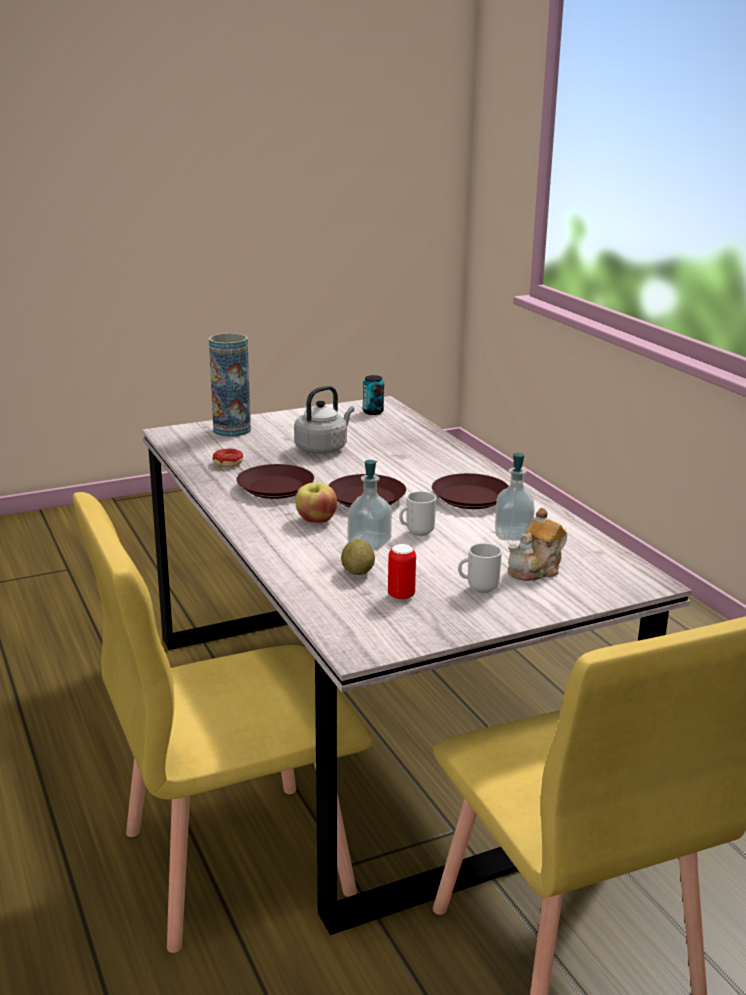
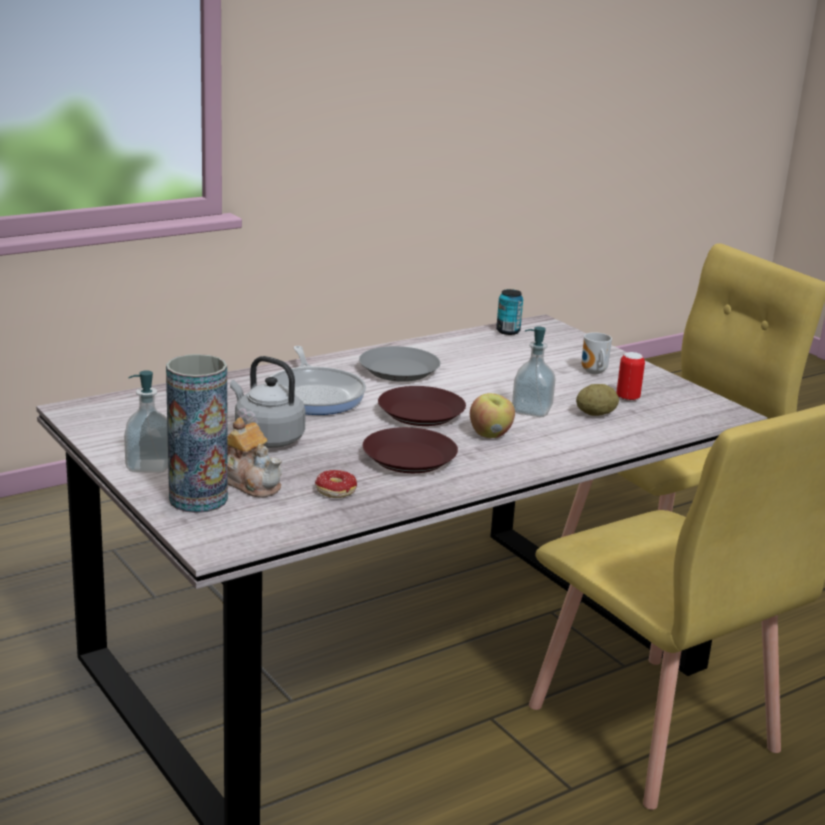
camera: 100 degrees left, 0 degrees up
(373, 412) = (115, 414): can -> can (508, 331)
(409, 465) = (314, 395): none -> frying pan
(417, 532) = (495, 392): mug -> none
(471, 498) = (400, 370): brown plate -> grey plate
(513, 535) = (479, 358): soap dispenser -> soap dispenser (148, 465)
(536, 570) = (545, 353): teapot -> teapot (251, 483)

